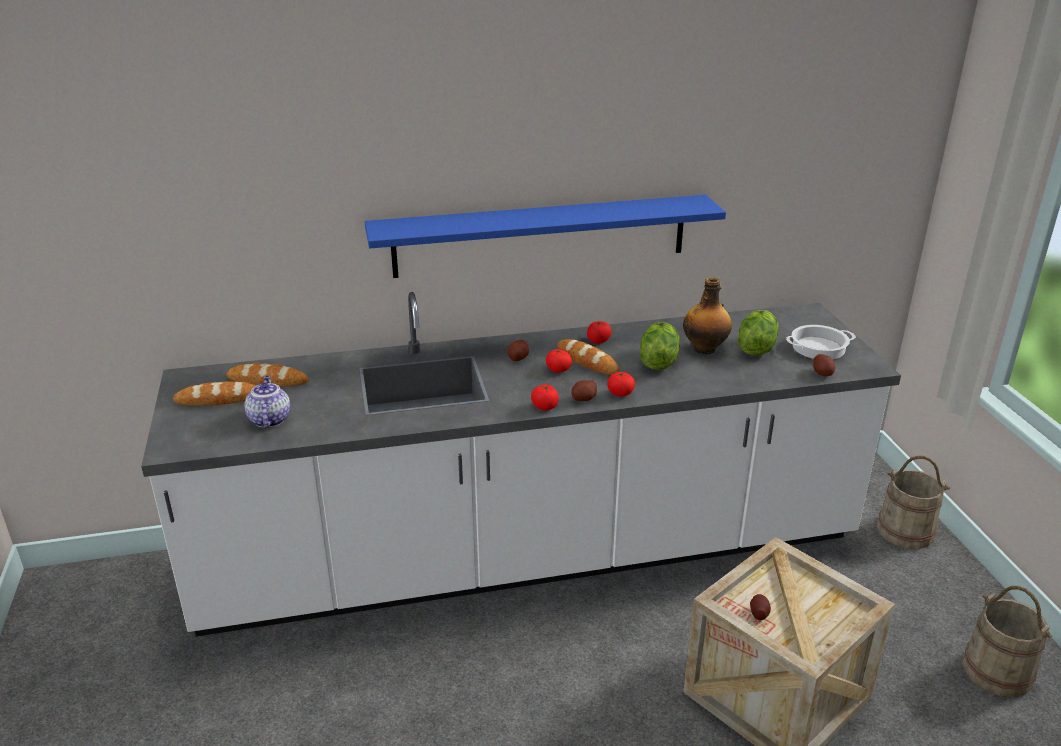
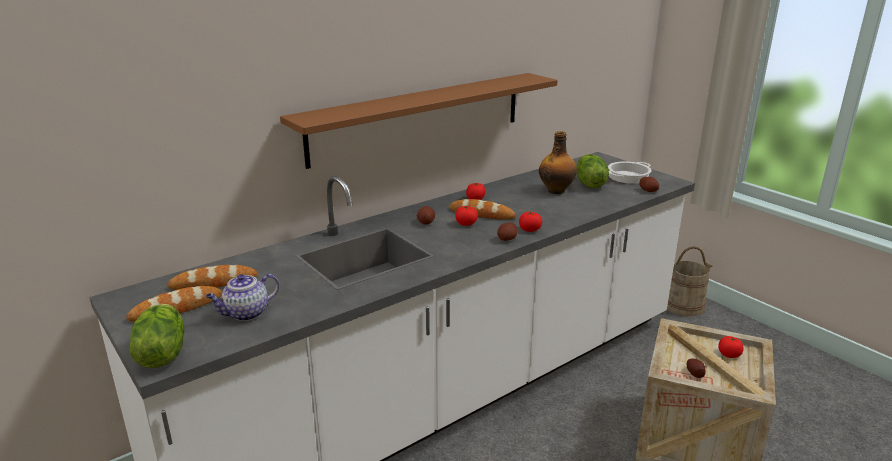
camera: 25 degrees left, 5 degrees down
(269, 419) = (246, 313): teapot -> teapot turned 90 degrees counterclockwise
(541, 236) = (419, 117): blue shelf -> brown shelf
(545, 407) = (483, 250): tomato -> tomato (729, 354)
(657, 361) = (533, 204): lettuce -> lettuce (161, 354)
(998, 670) = (805, 377): beige bucket -> none

